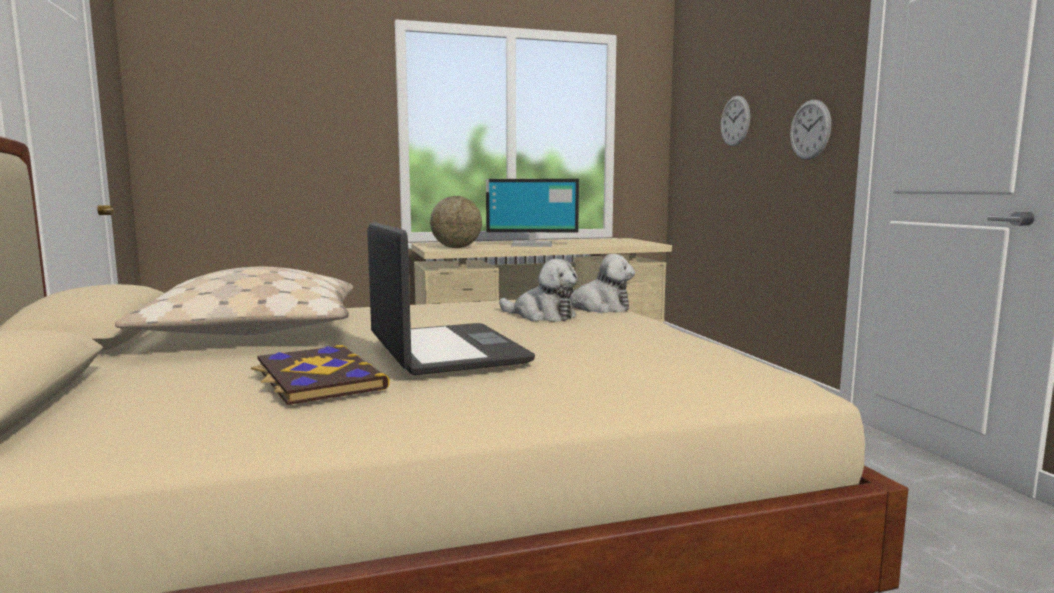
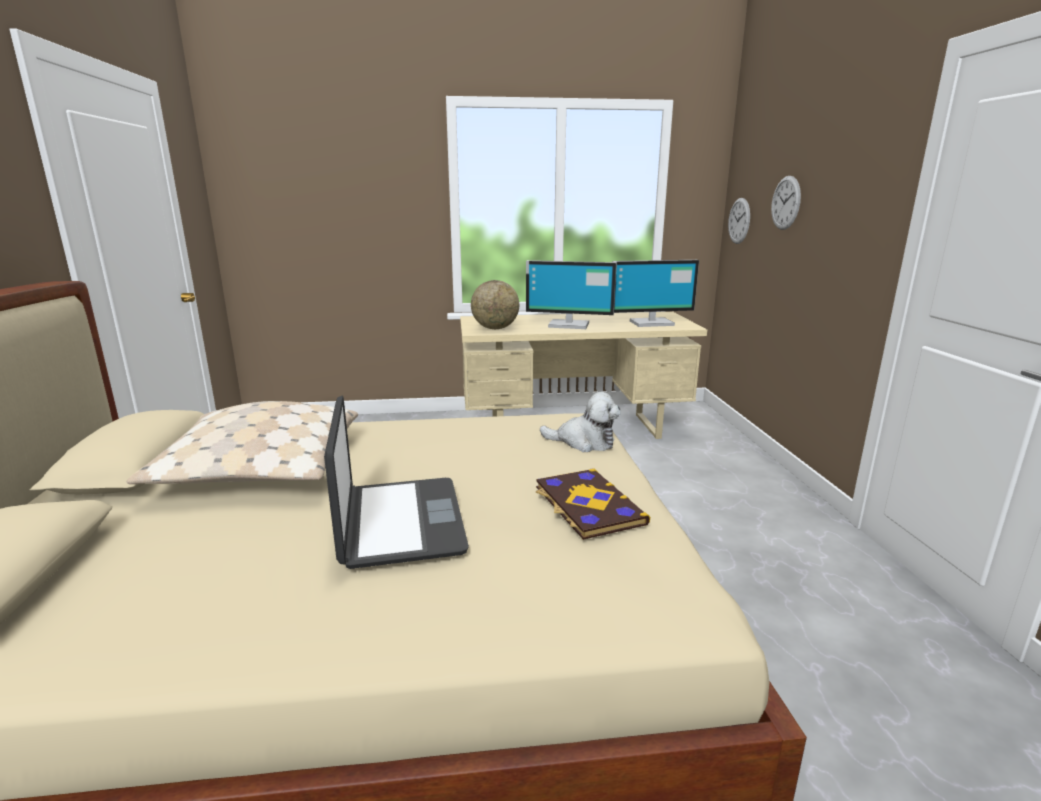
camera: 10 degrees right, 10 degrees up
(317, 378) = (271, 560): book -> book (587, 505)
(541, 316) = (524, 453): plush toy -> none
(613, 243) = (651, 323): none -> monitor
(810, 129) = (856, 228): wall clock -> wall clock (739, 221)

